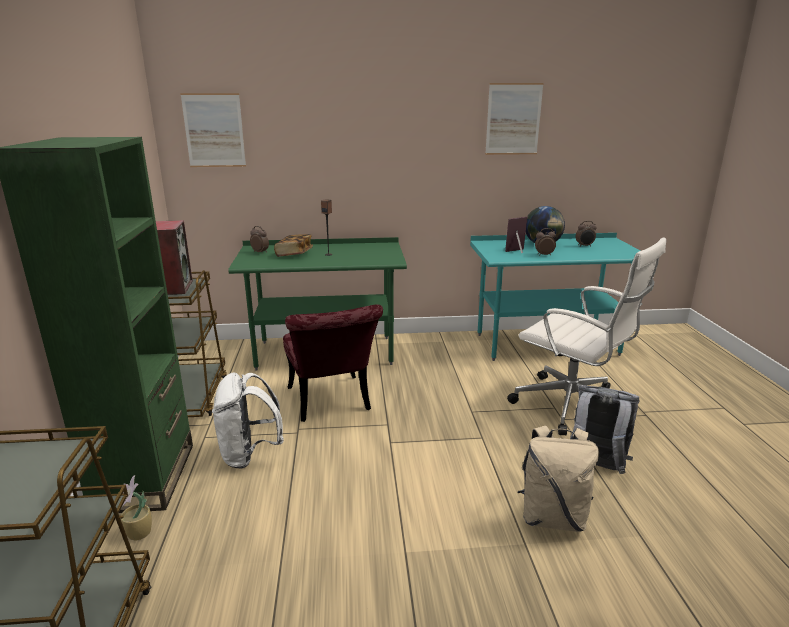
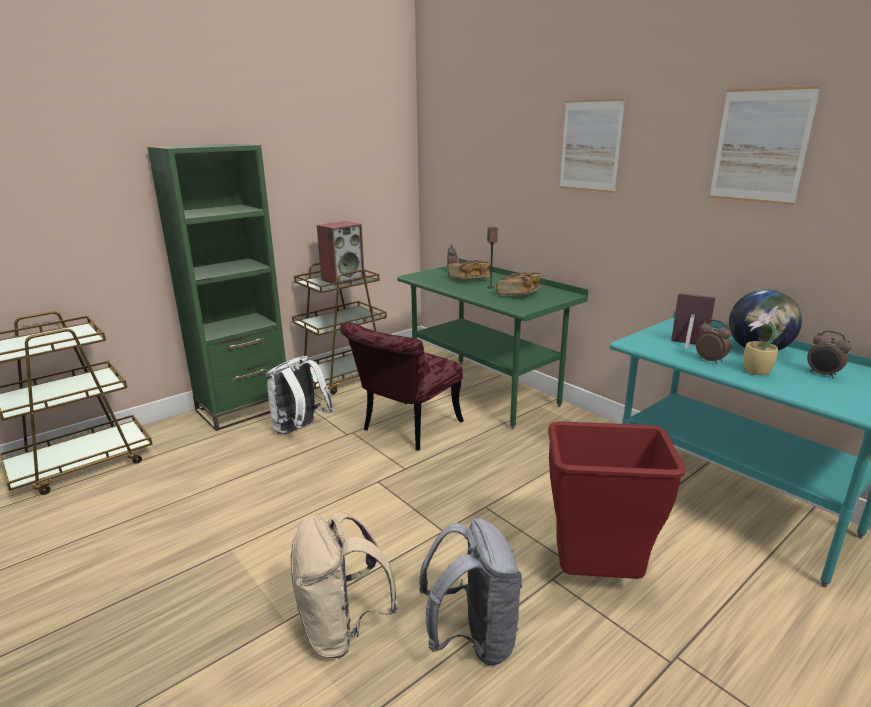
camera: 55 degrees right, 0 degrees up
(139, 534) = (187, 434): potted plant -> potted plant (756, 371)
(214, 130) = (451, 148): picture -> picture (590, 146)
(360, 253) = (518, 294): none -> book
(573, 406) = (595, 579): white office chair -> red trash can

